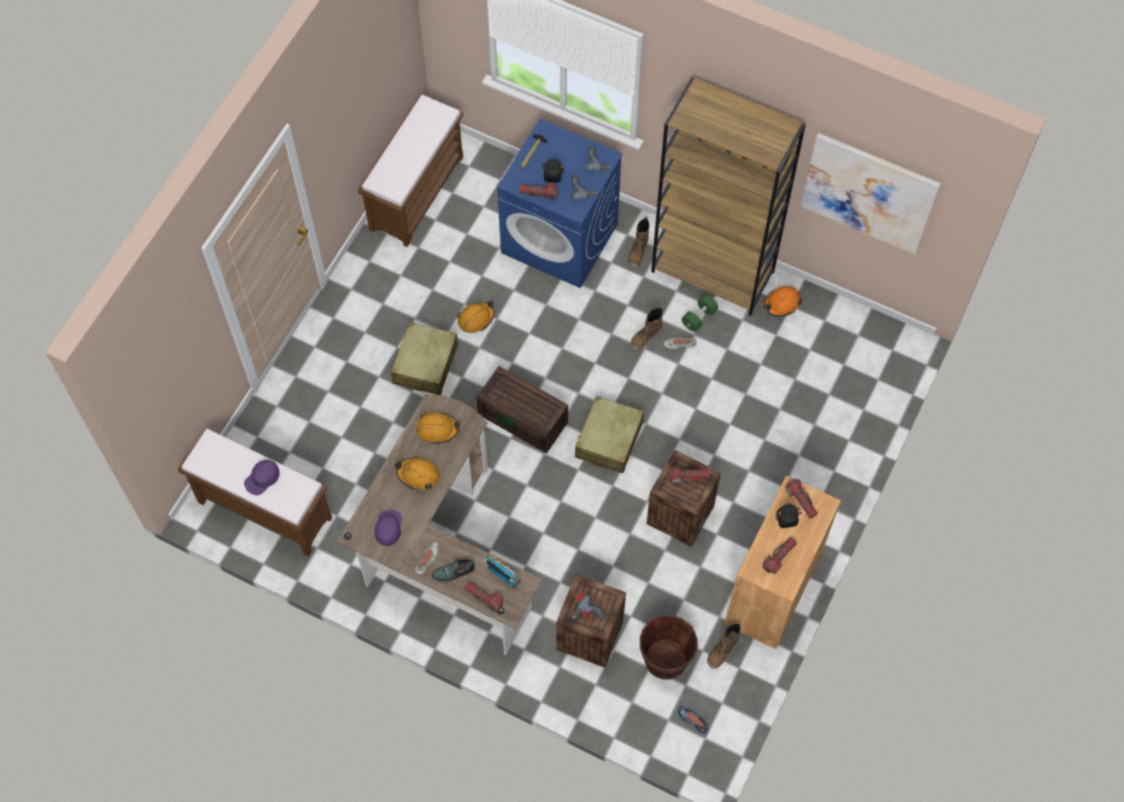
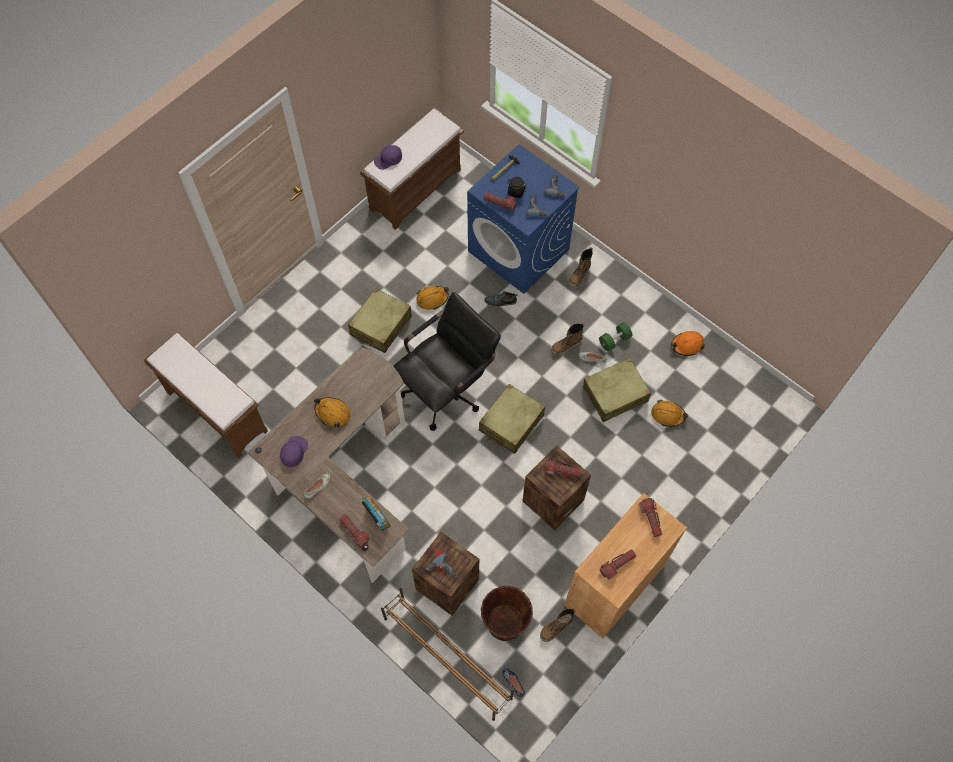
camera: 15 degrees right, 0 degrees up
(262, 478) = (207, 385): purple cap -> purple cap (388, 159)
(437, 429) = (360, 379): orange hard hat -> orange hard hat (667, 415)
(453, 572) = (336, 504): shoe -> shoe (500, 301)
(524, 417) = (447, 388): brown storage box -> black office chair
(612, 713) = (447, 657): none -> brown shoe rack
(713, 271) = (637, 306): brown bookcase -> none
(716, 379) = (615, 394): none -> beige suitcase
(787, 519) = (633, 532): black jar -> none
(869, 193) = (781, 262): picture -> none

